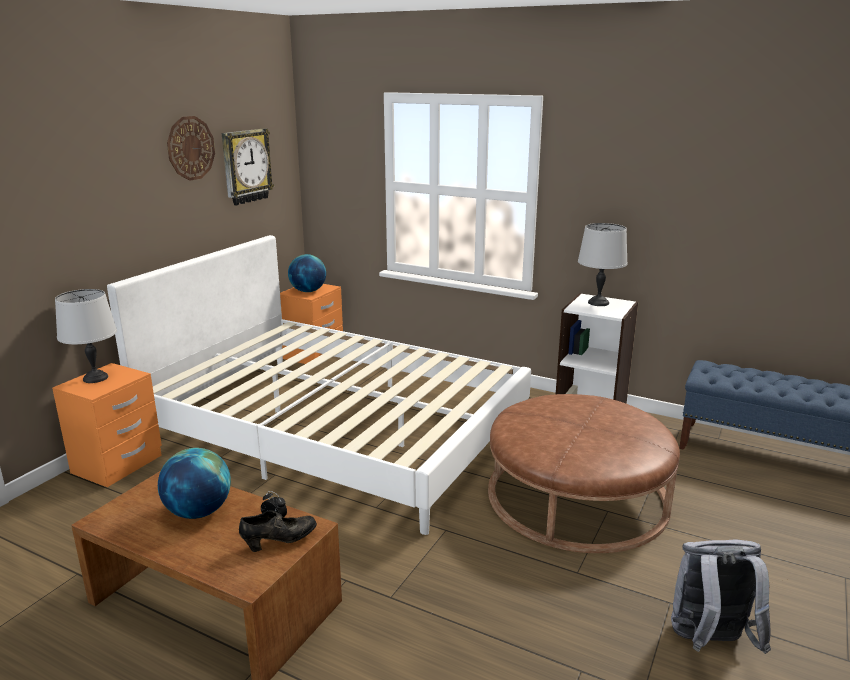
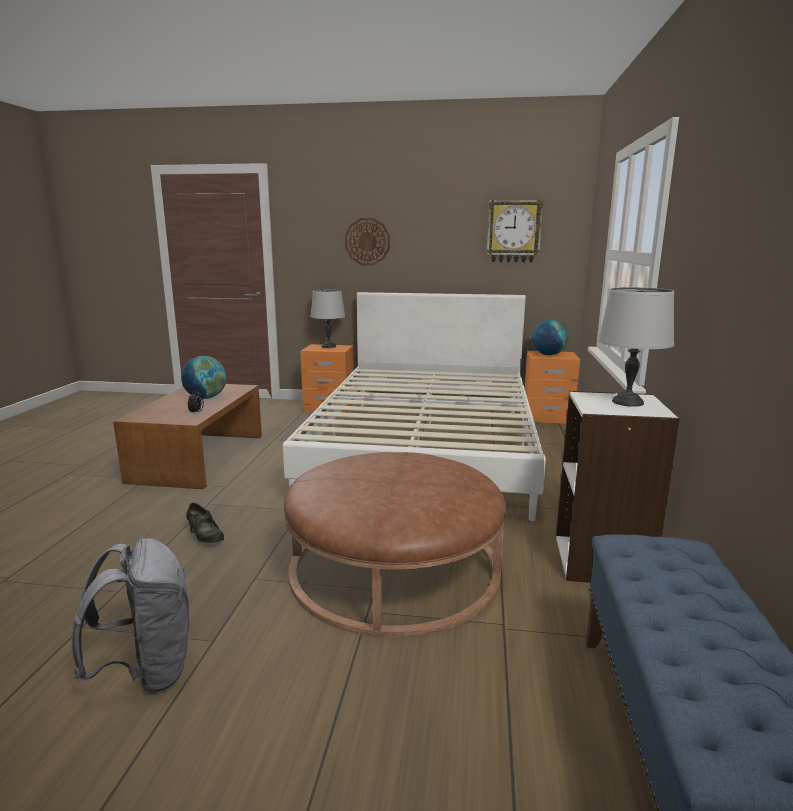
camera: 70 degrees right, 5 degrees down
(190, 148) = (454, 209): wall clock -> wall clock (367, 241)
(280, 542) = (174, 417): black shoe -> black shoe (205, 538)

